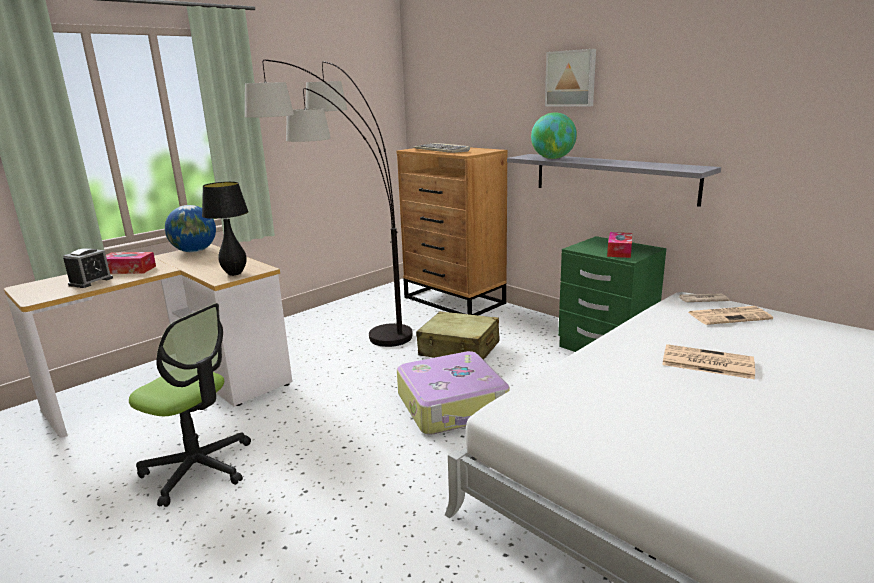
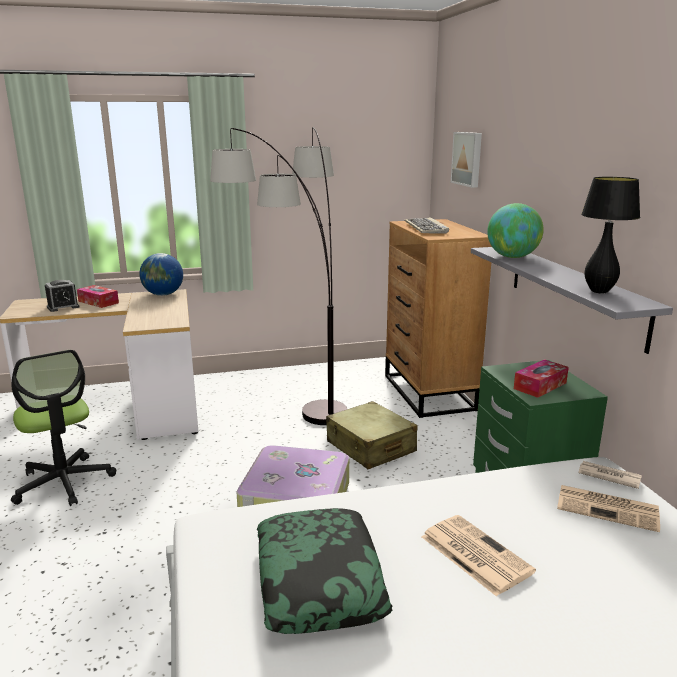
camera: 30 degrees right, 0 degrees up
(235, 273) = (152, 323): black table lamp -> black table lamp (599, 291)
(571, 78) = (550, 164): picture -> picture (468, 159)
(644, 414) = (319, 581): none -> pillow

